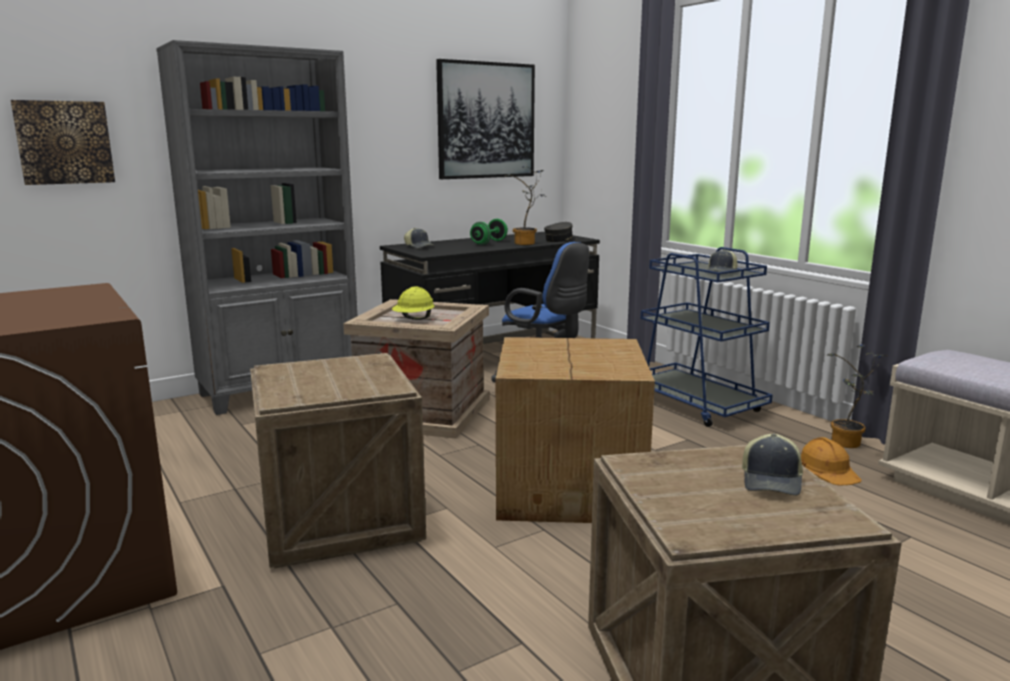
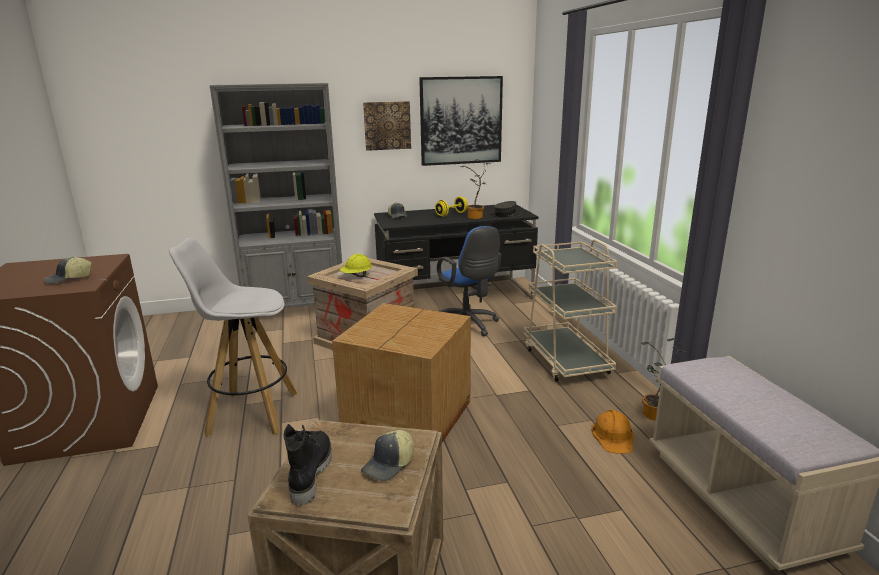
camera: 20 degrees right, 5 degrees up
(64, 142) = (162, 147): picture -> picture (387, 125)
(338, 520) = (251, 413): crate -> white stool
(489, 242) = (451, 214): green dumbbell -> yellow dumbbell
(687, 506) = (309, 473): none -> black boot
(697, 405) = (565, 360): blue cart -> beige cart
(721, 272) = (581, 262): cap -> cap (69, 279)

